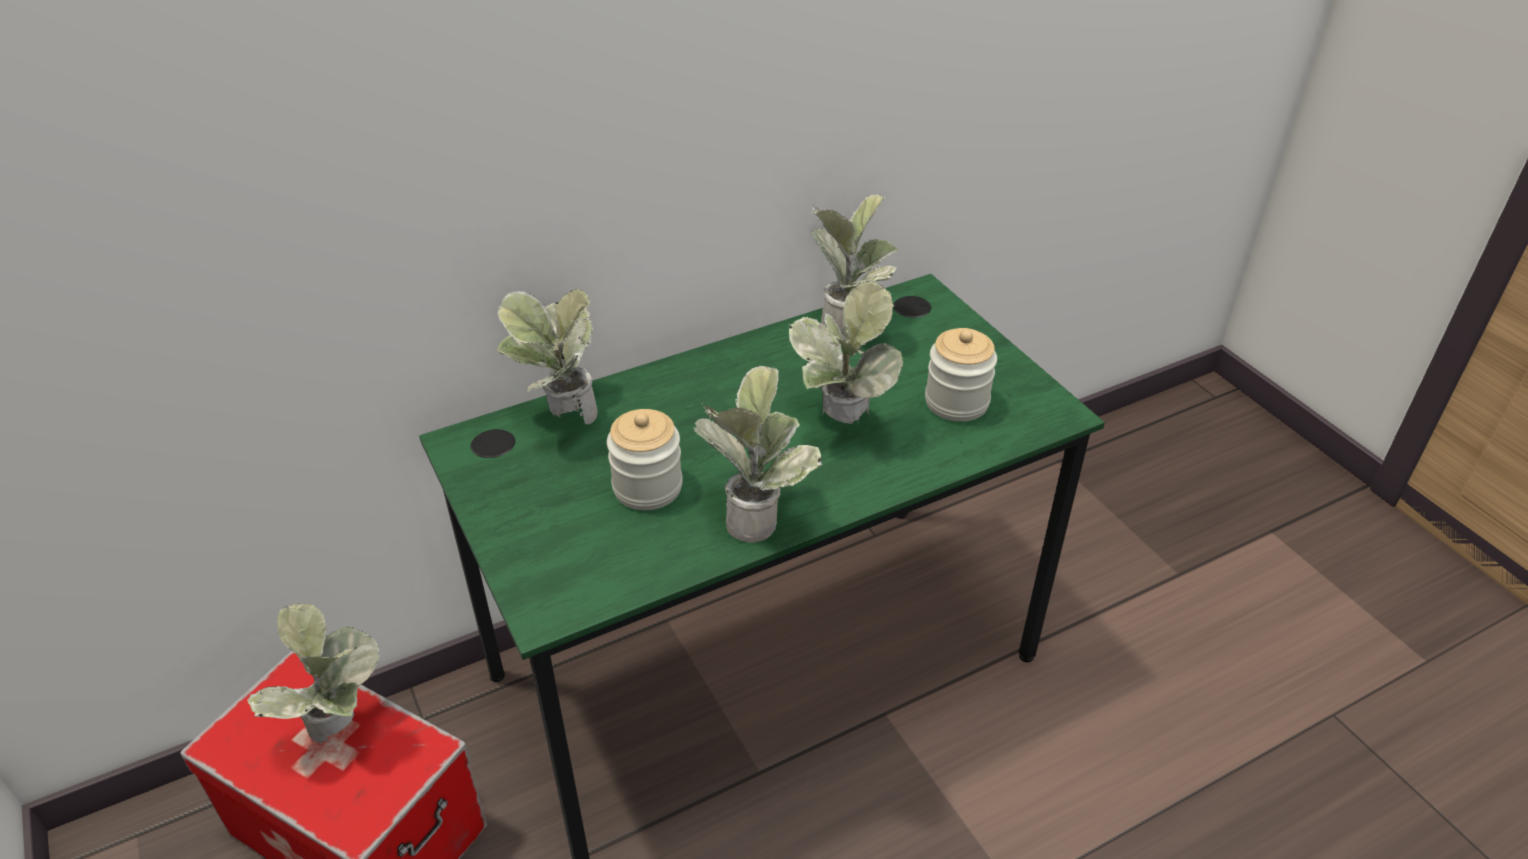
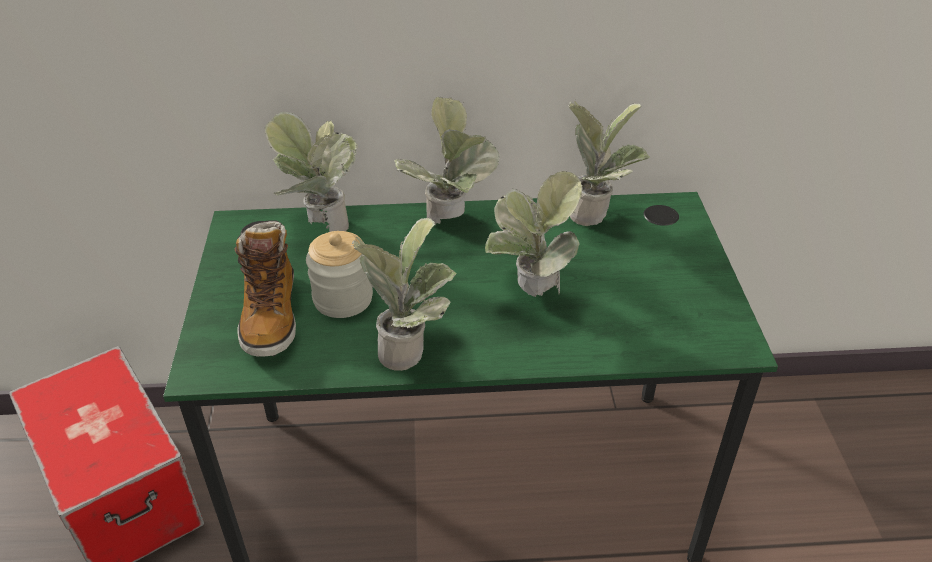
camera: 25 degrees right, 0 degrees up
(341, 731) = (109, 415): potted plant -> potted plant (451, 223)
(580, 529) = (271, 315): none -> boot
(956, 402) = (646, 306): jar -> none

